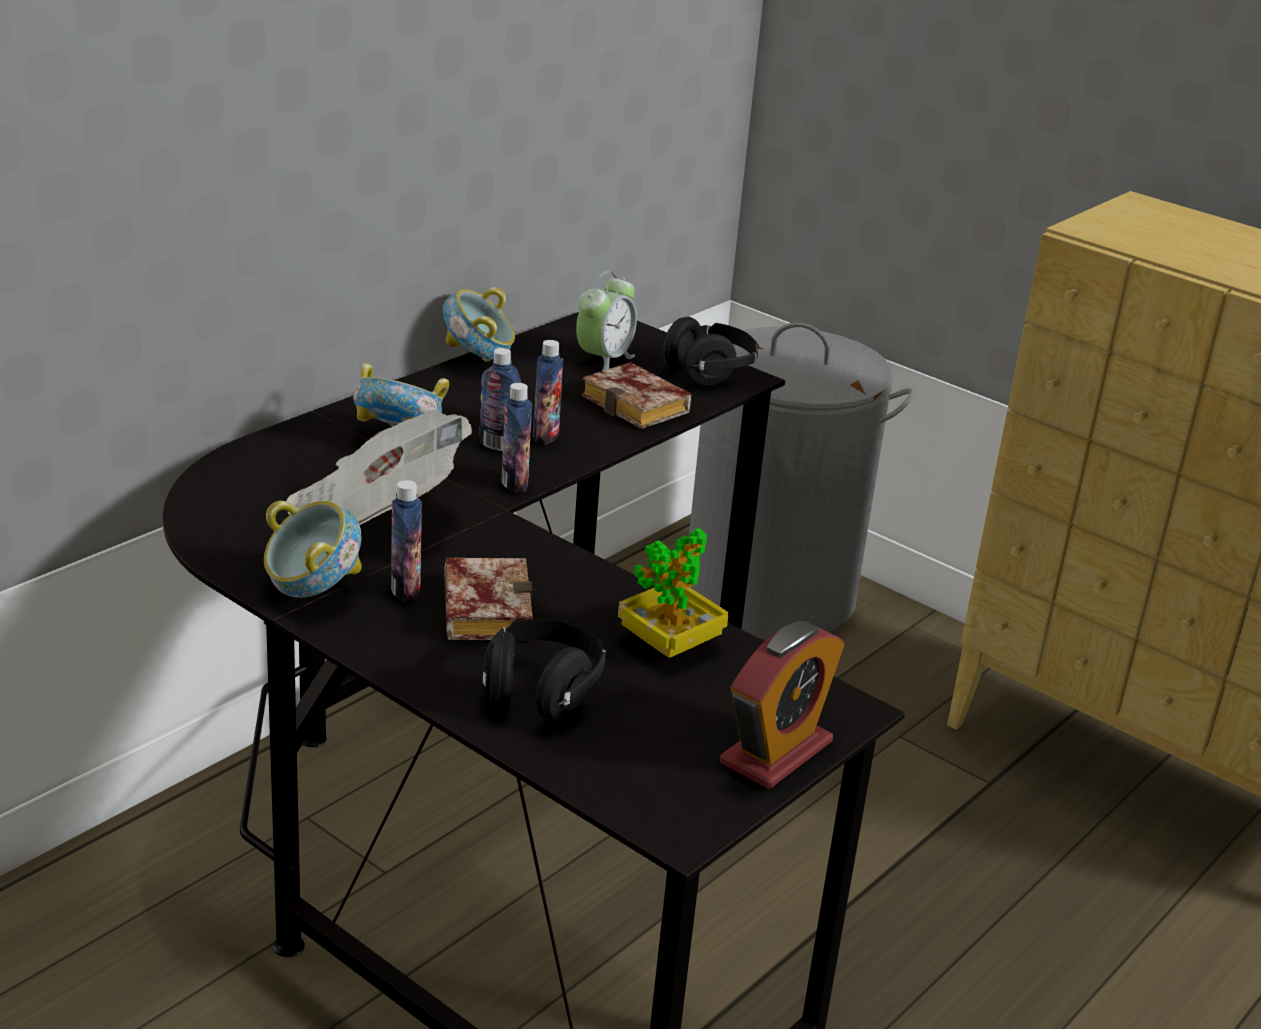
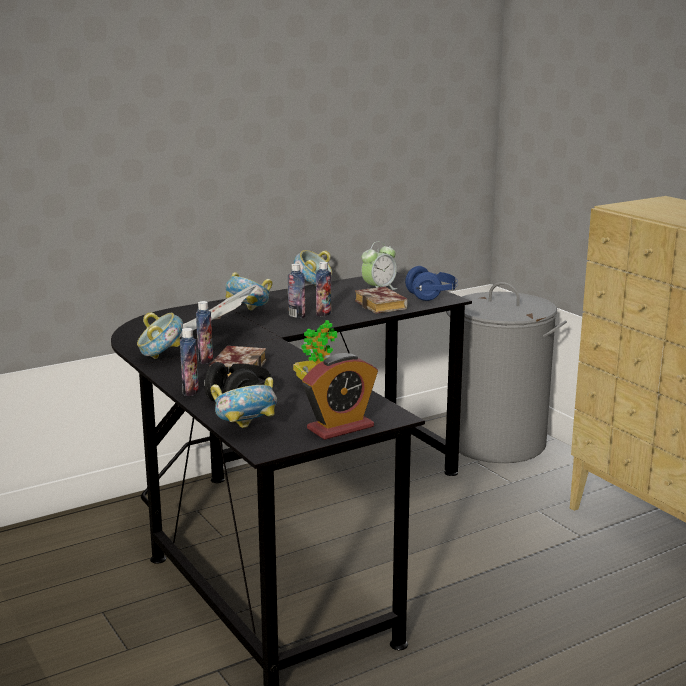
camera: 20 degrees right, 10 degrees down
(514, 483) = (292, 328): bottle -> bottle (190, 391)
(612, 781) = (247, 430): none -> bowl
(709, 372) = (432, 296): black headphones -> blue headphones

